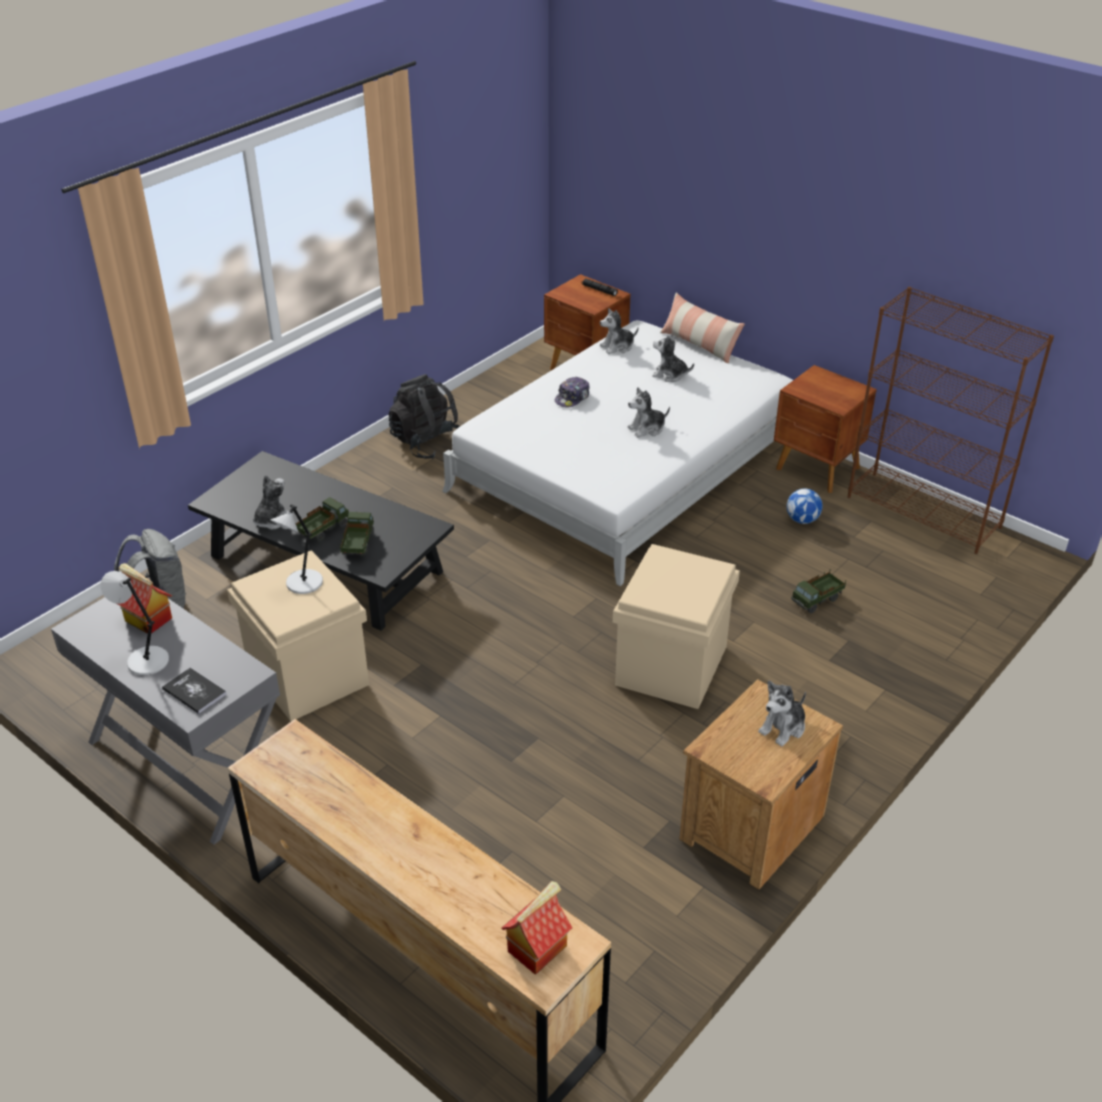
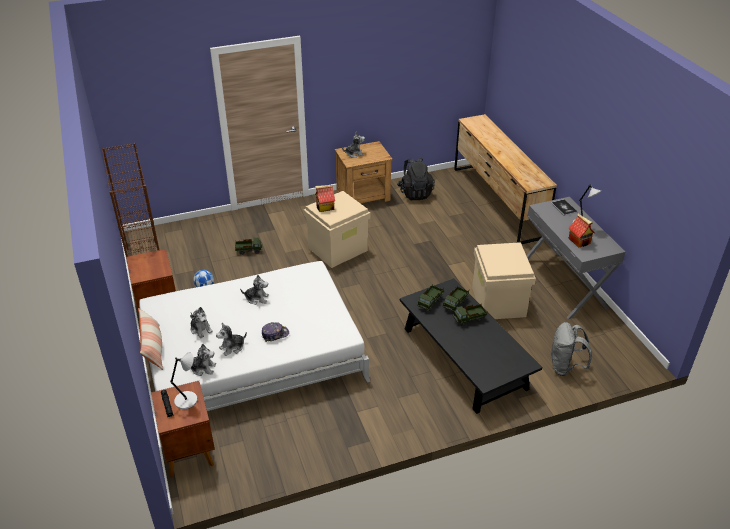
camera: 150 degrees left, 0 degrees up
(271, 520) = (495, 336): plush toy -> plush toy (232, 347)
(303, 584) = (499, 260): grey table lamp -> grey table lamp (187, 400)
(400, 533) = (430, 303): none -> toy truck
(427, 443) = (353, 426): black backpack -> black backpack (415, 193)
(537, 947) = (479, 123): toy house -> toy house (325, 207)

